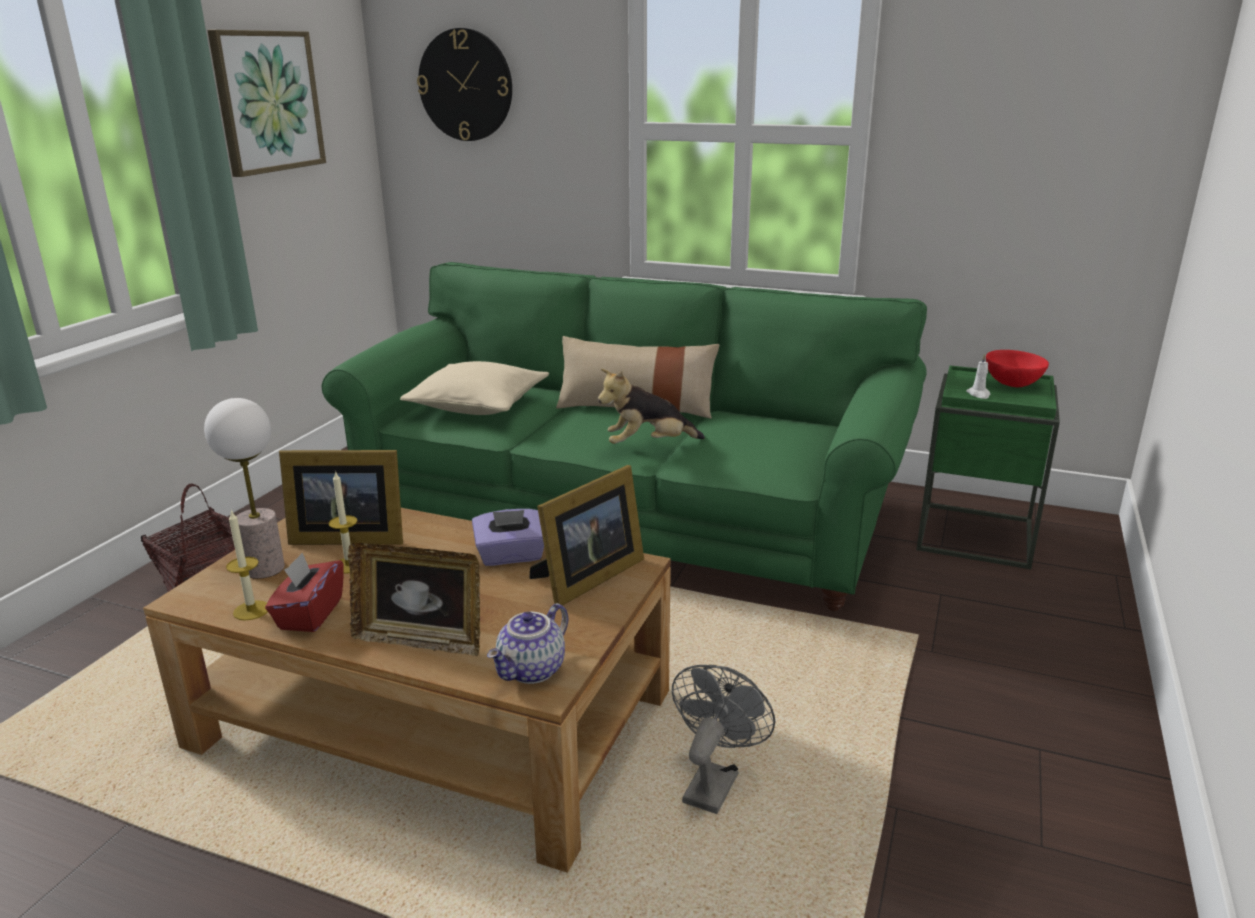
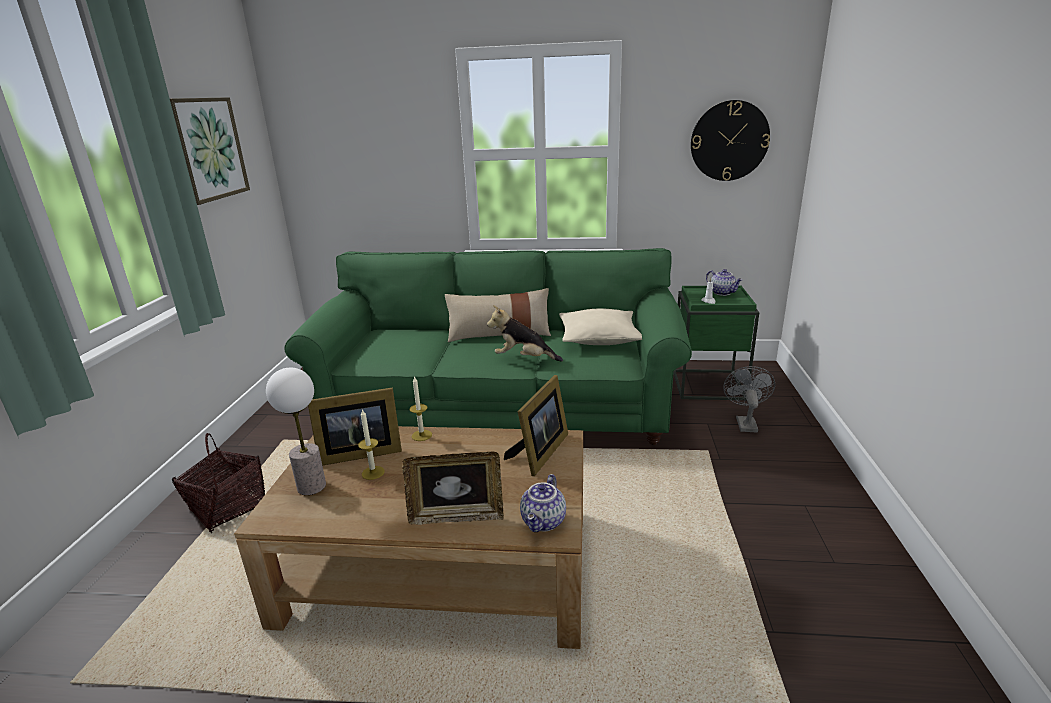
camera: 15 degrees left, 0 degrees up
(251, 610) = (321, 519): candle -> candle (421, 435)
(310, 614) = (366, 513): red tissue box -> none
(465, 85) = (342, 130): wall clock -> wall clock (729, 141)
(478, 405) = (395, 347): beige pillow -> beige pillow (599, 338)
(511, 556) = (481, 447): purple tissue box -> none
(648, 445) = (524, 359): plush toy -> plush toy turned 45 degrees clockwise
(713, 781) = (638, 567): grey fan -> grey fan (745, 422)
(1013, 384) = (722, 293): red bowl -> teapot

